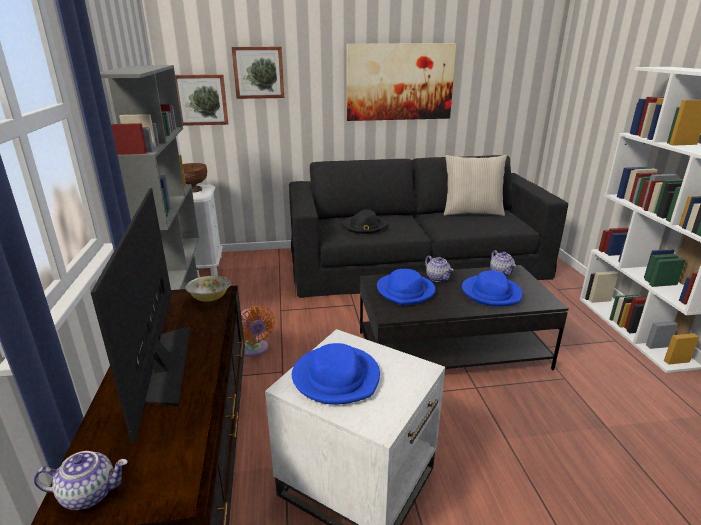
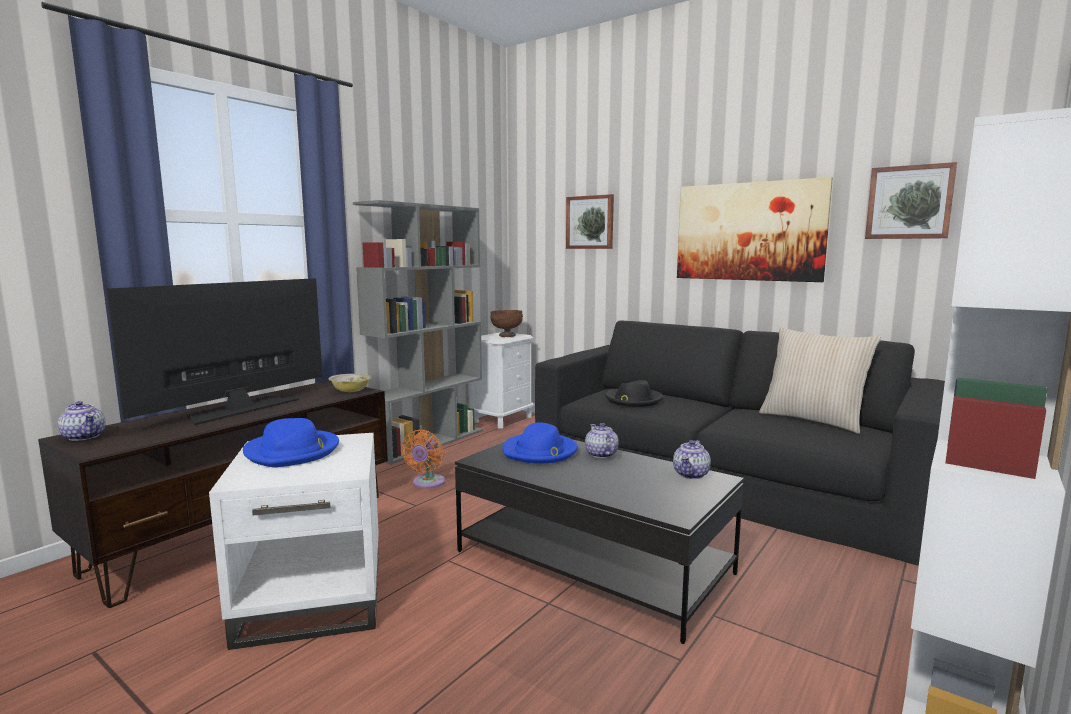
camera: 45 degrees right, 15 degrees down
(201, 100) = (539, 249): picture -> picture (909, 202)
(438, 278) = (600, 454): teapot -> teapot turned 150 degrees clockwise
(491, 293) = (625, 483): blue hat -> none

